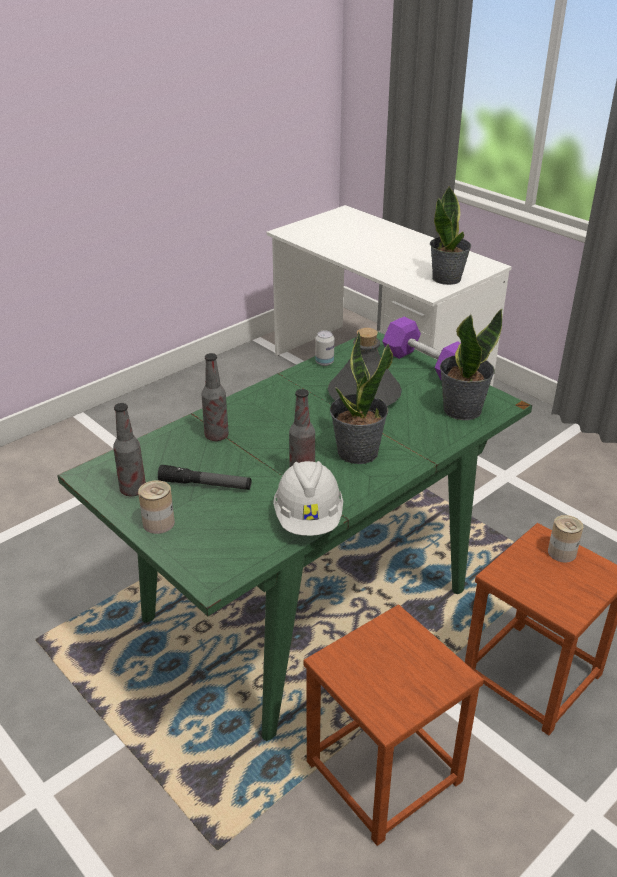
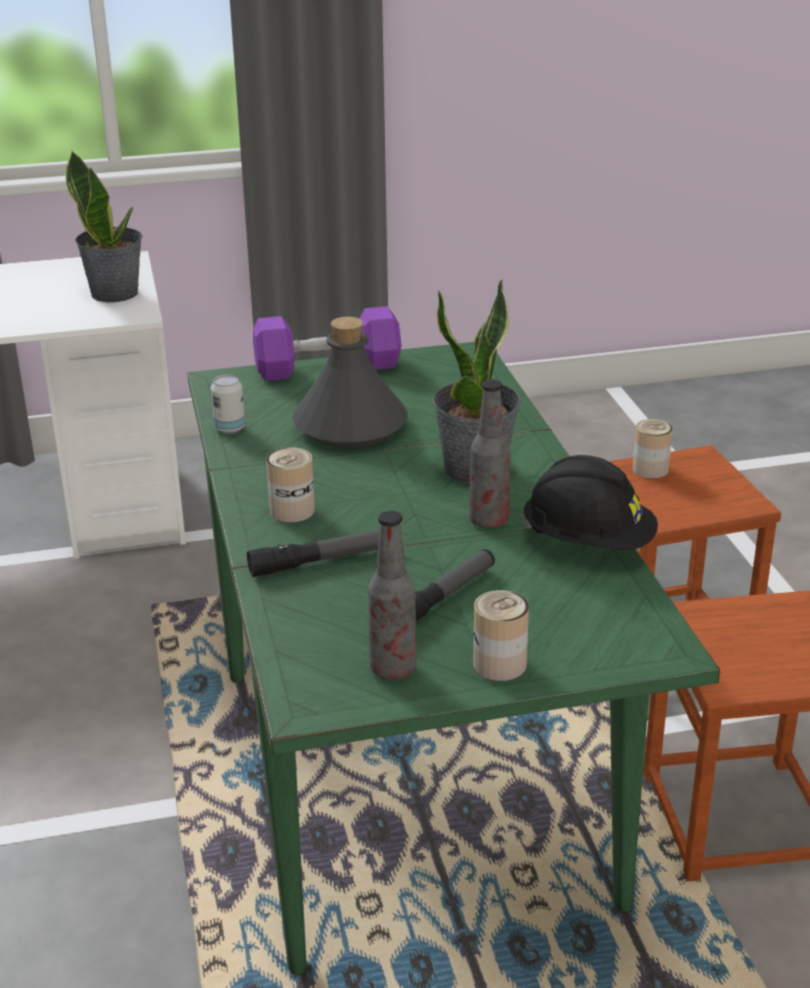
camera: 60 degrees left, 5 degrees down
(216, 436) = (323, 561): bottle -> flashlight
(258, 410) = (292, 510): none -> can
(308, 518) = (588, 542): white hard hat -> black hard hat
(461, 409) = (452, 378): potted plant -> none

